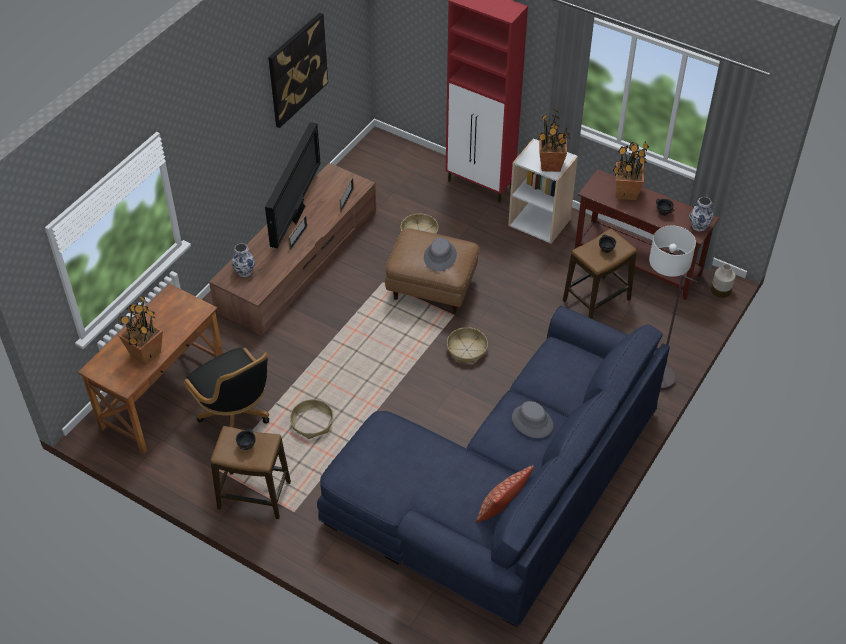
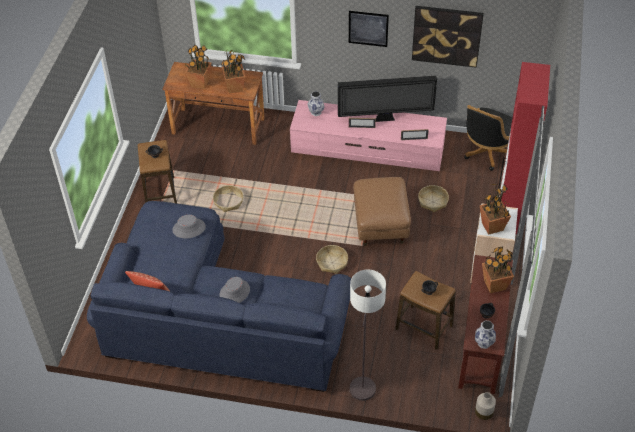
camera: 70 degrees right, 0 degrees up
(180, 319) = (235, 87): none -> potted plant
(235, 128) = (368, 28): none -> picture
(238, 417) = (218, 165): black office chair -> black office chair (485, 156)
(298, 260) = (368, 146): brown tv stand -> pink tv stand
(440, 256) = (380, 203): grey hat -> grey hat (189, 228)

